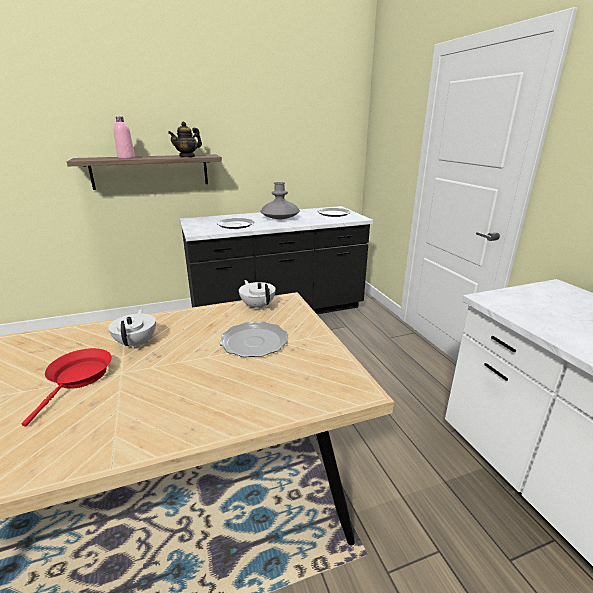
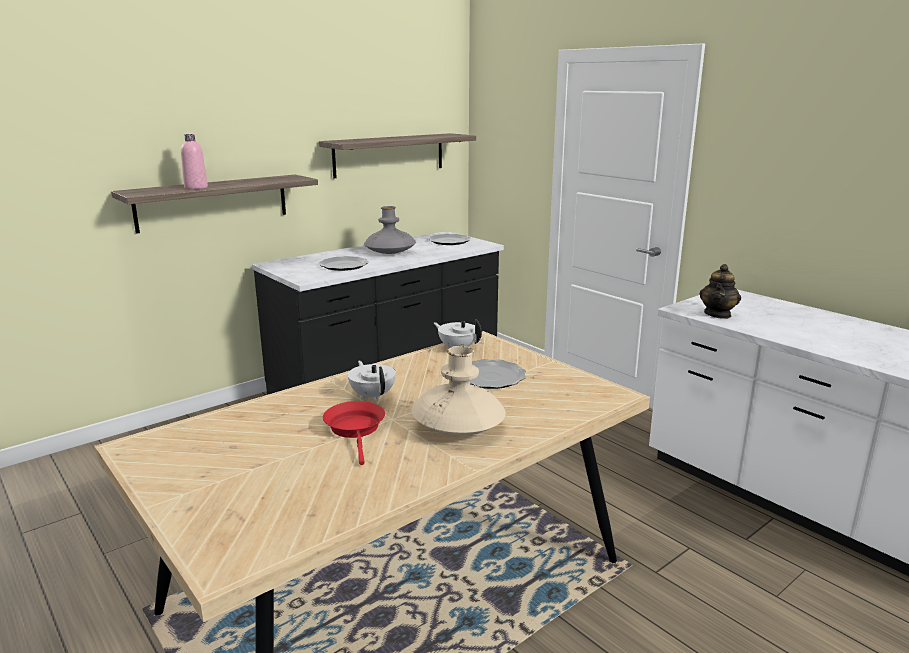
camera: 20 degrees left, 5 degrees down
(163, 397) = (458, 427): none -> beige vase
(187, 156) = (272, 181): teapot -> teapot (718, 314)
(295, 143) = (389, 155): none -> shelf

